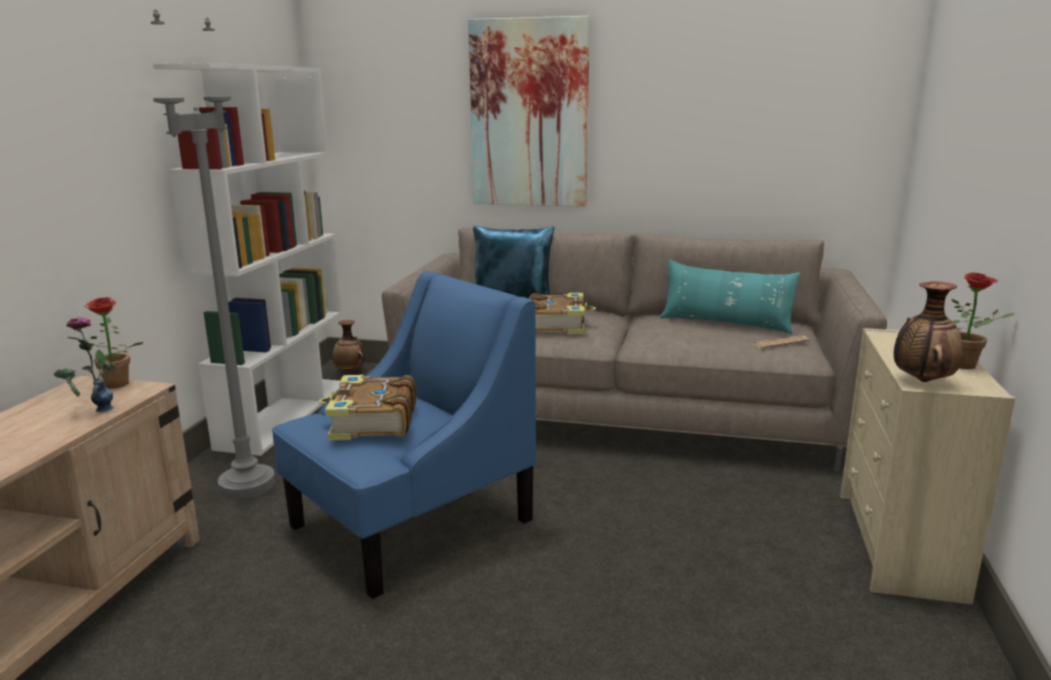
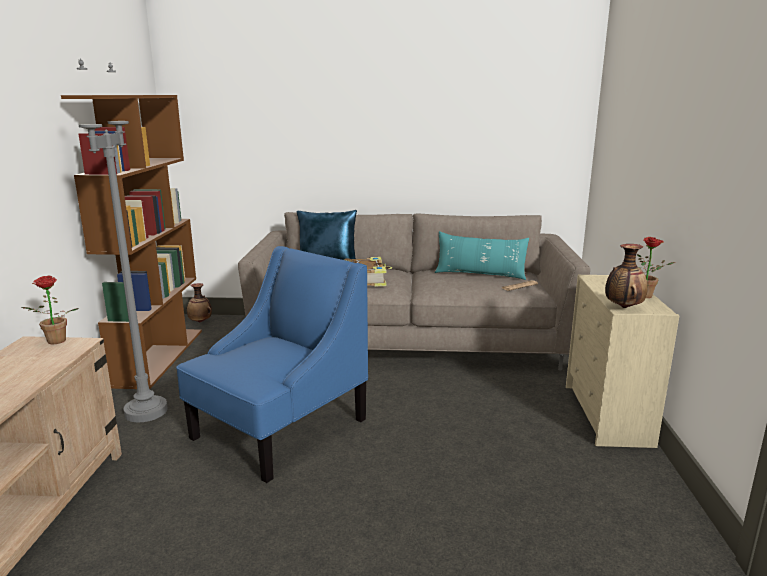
camera: 10 degrees left, 0 degrees up
(92, 411) = (48, 362): vase -> none
(285, 413) = (159, 356): white bookcase -> brown bookcase
(372, 422) = (253, 357): book -> none
(529, 114) = (333, 128): picture -> none

